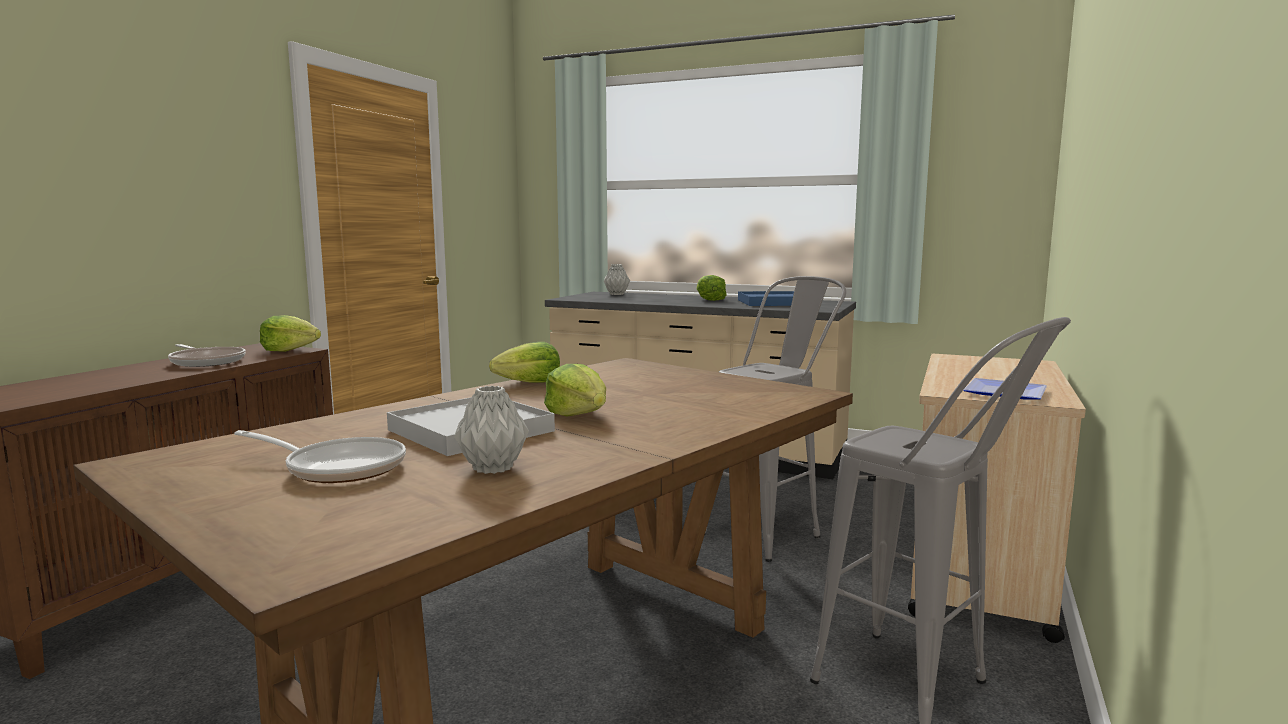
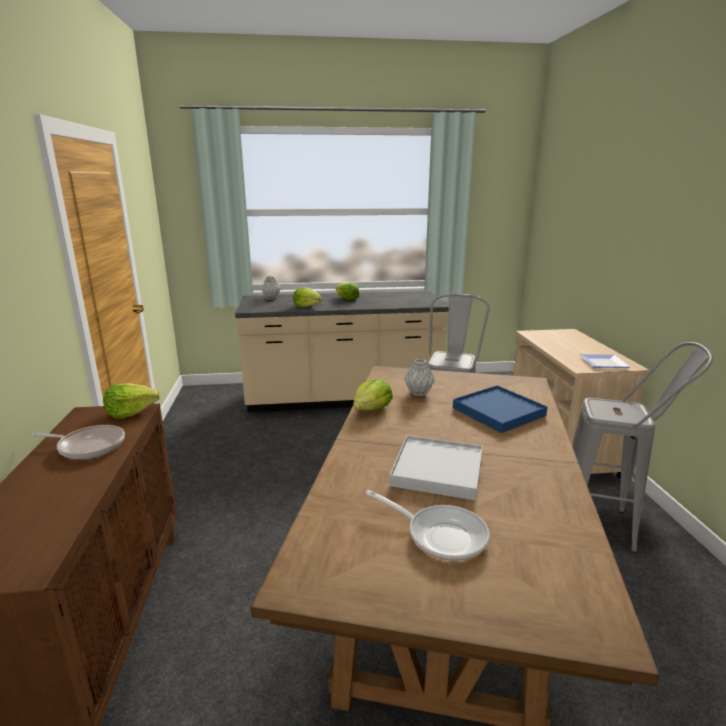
camera: 30 degrees left, 10 degrees up
(339, 467) = (440, 535): frying pan -> frying pan turned 45 degrees clockwise
(493, 468) = (520, 503): grey vase -> grey vase (419, 393)
(578, 414) = (462, 435): lettuce -> lettuce (307, 306)
(771, 302) = (390, 298): blue tray -> blue tray (498, 412)

